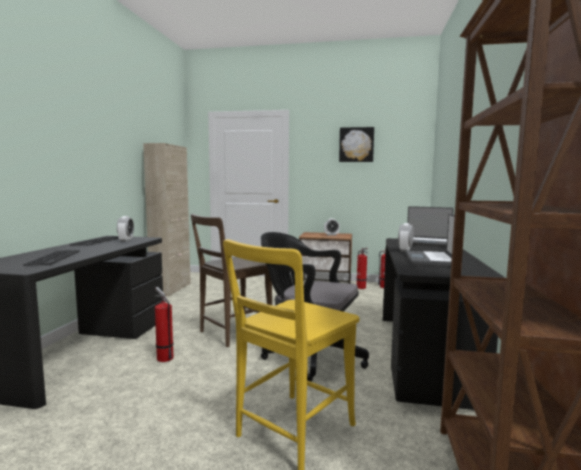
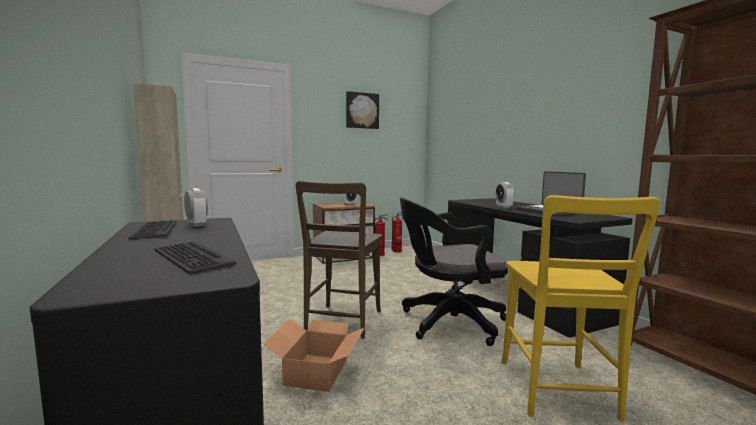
camera: 35 degrees left, 0 degrees up
(164, 357) = (315, 372): fire extinguisher -> cardboard box
(427, 243) = (490, 201): laptop -> none

